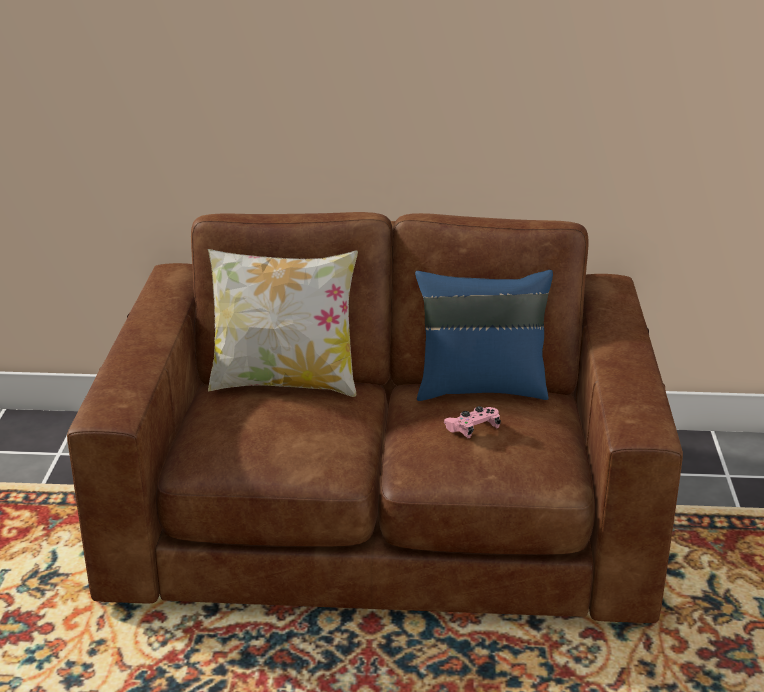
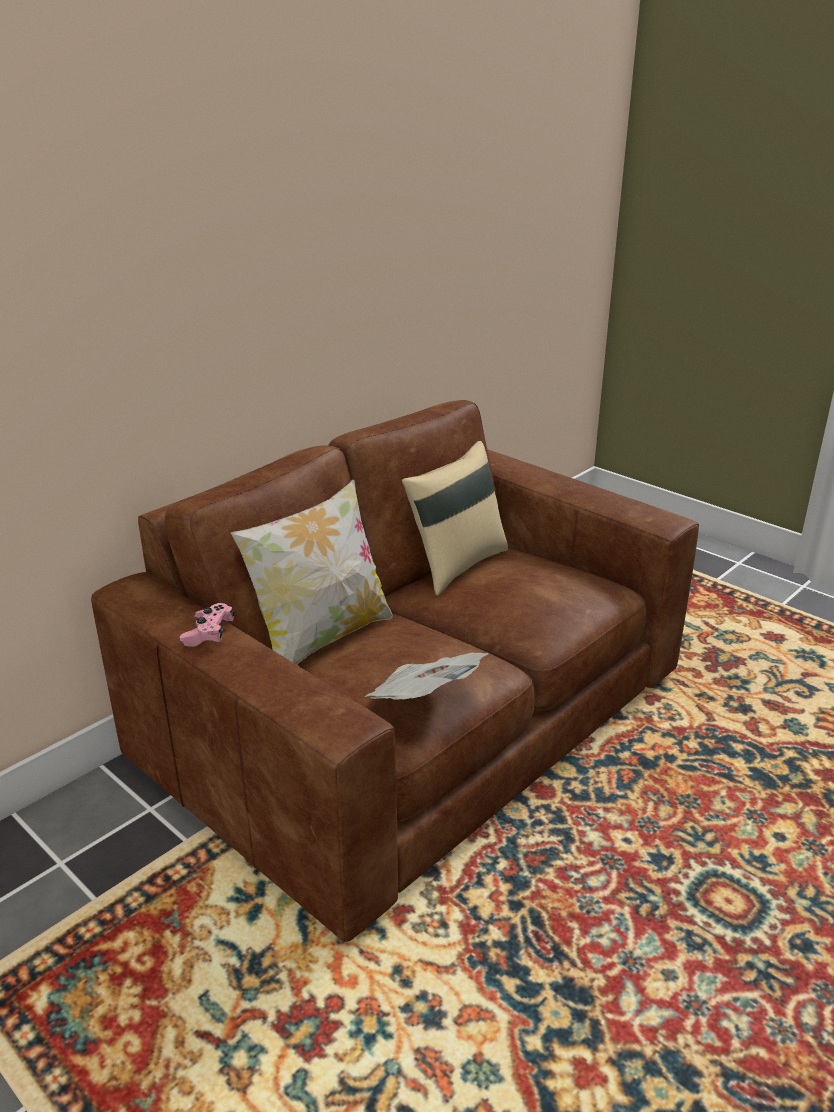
camera: 50 degrees left, 0 degrees up
(240, 453) = (425, 701): none -> newspaper
(472, 429) = (526, 588): pink game controller -> pink game controller (209, 634)
(480, 388) = (456, 565): blue pillow -> beige pillow

